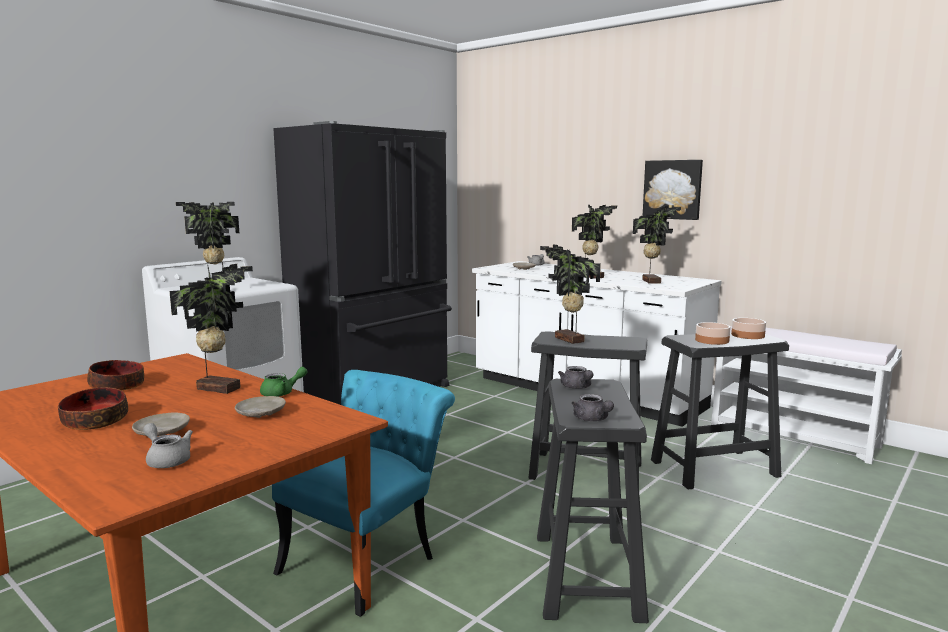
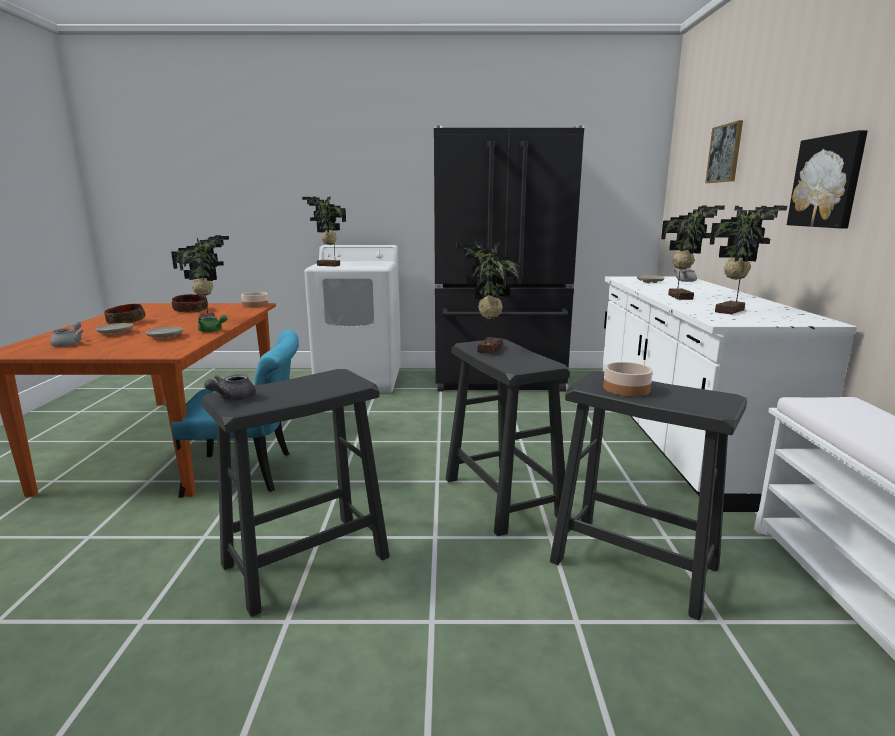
camera: 50 degrees right, 5 degrees up
(547, 161) = (725, 153): none -> picture
(577, 387) = (325, 378): grey teapot -> none
(747, 335) = (701, 398): bowl -> bowl (255, 305)

